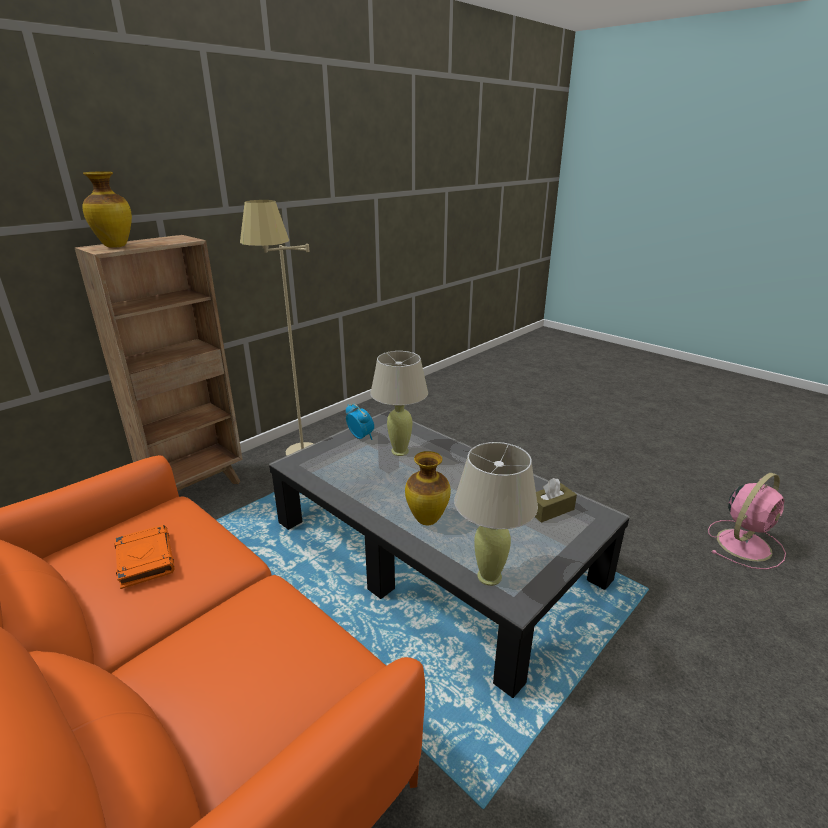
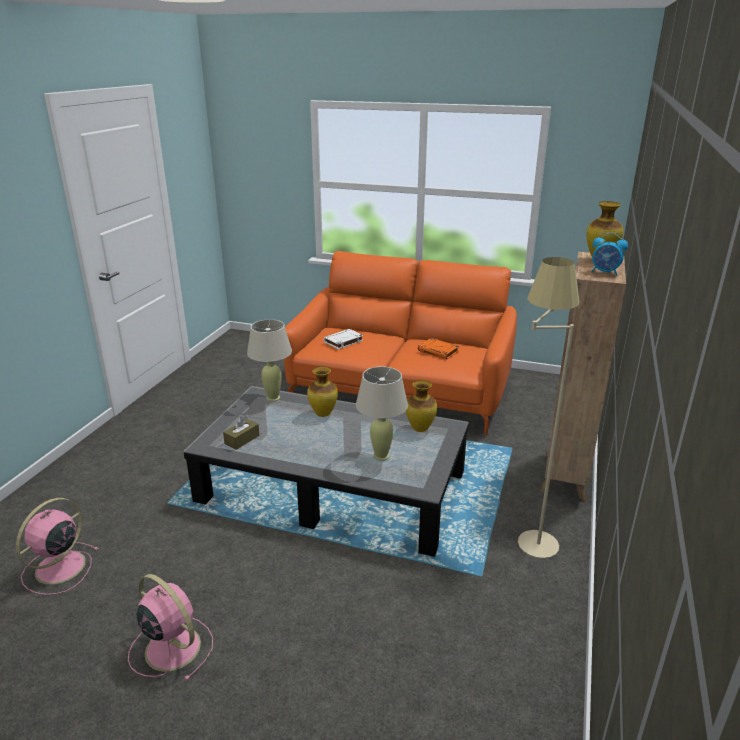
camera: 155 degrees right, 0 degrees up
(270, 667) = (343, 341): none -> white book
(329, 467) = (420, 429): none -> vase
(360, 436) = (428, 461): alarm clock -> alarm clock (605, 273)
(608, 464) = (171, 647): none -> pink fan

